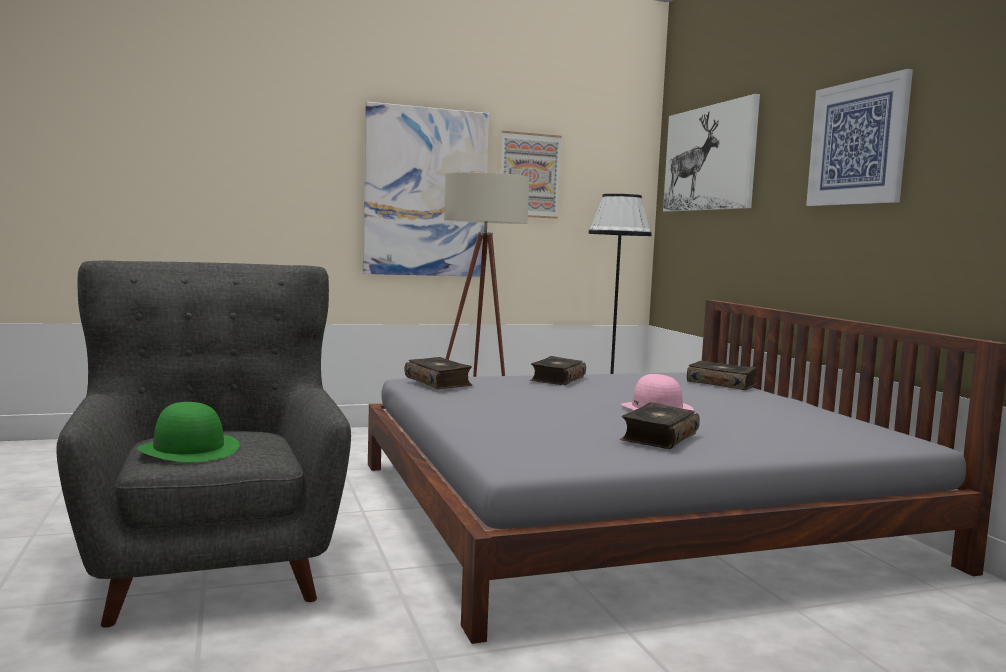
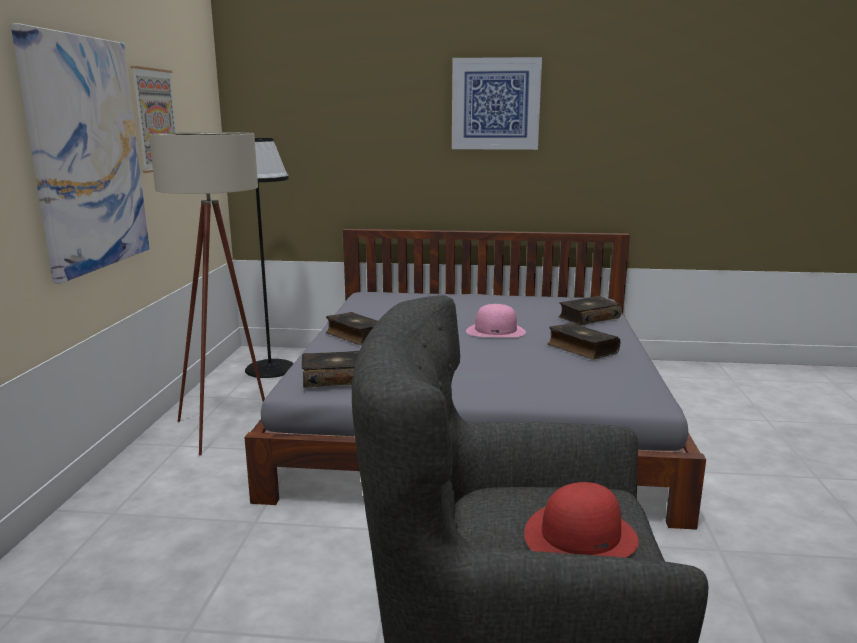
camera: 65 degrees left, 10 degrees up
(189, 449) = (580, 536): green hat -> red hat
(709, 158) = (310, 99): picture -> none
(721, 384) = (412, 297): book -> book (588, 318)

